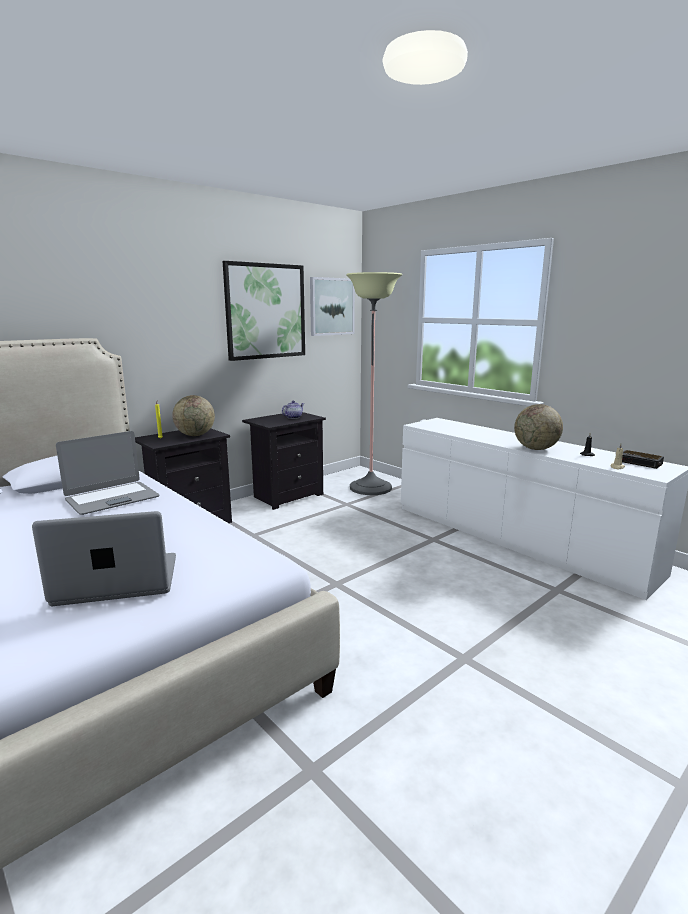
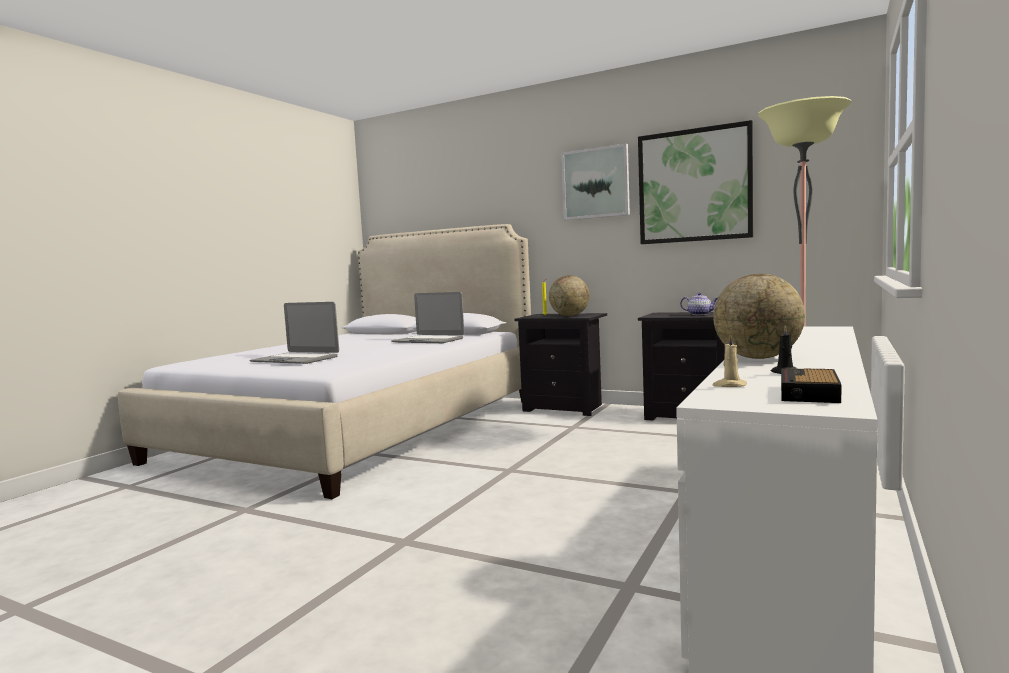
camera: 70 degrees right, 10 degrees down
(117, 582) = (295, 359): laptop -> laptop turned 150 degrees clockwise
(331, 306) = (811, 167): picture -> picture (595, 183)

